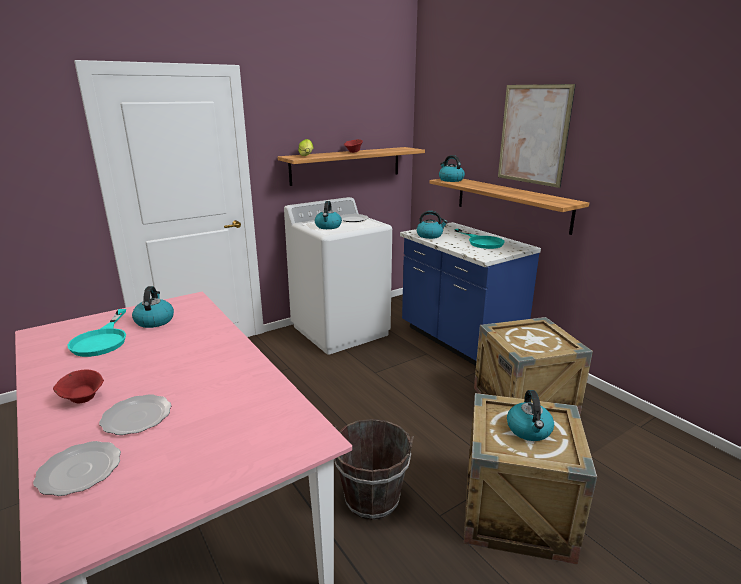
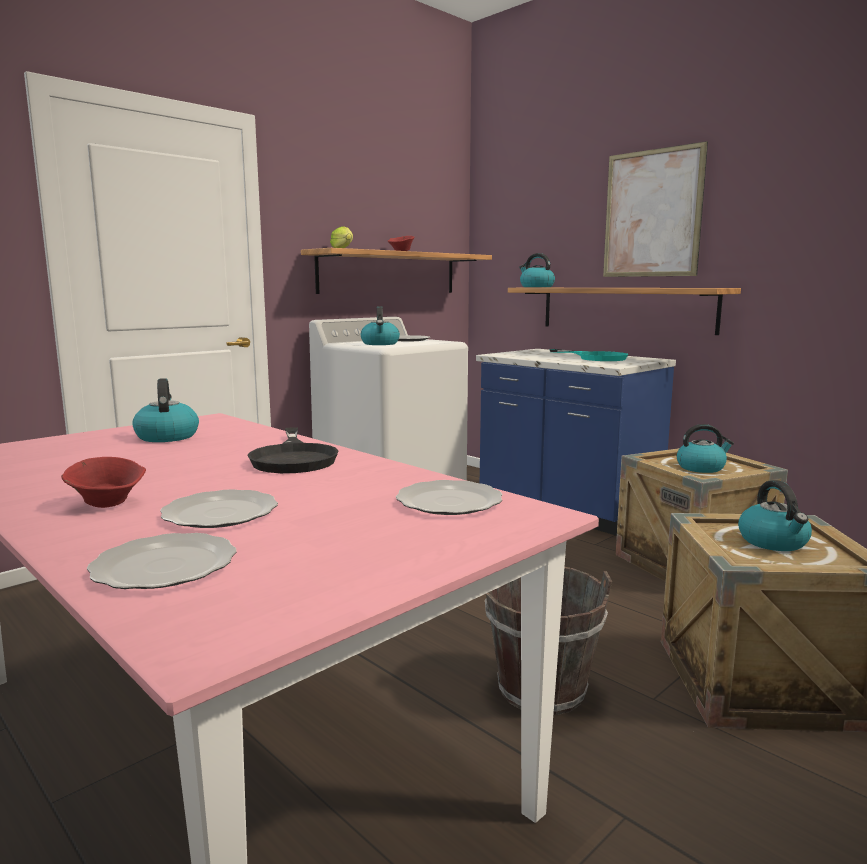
camera: 10 degrees left, 10 degrees down
(102, 339) = (92, 454): turquoise frying pan -> none
(213, 354) = (294, 458): none -> black frying pan
(272, 419) = (449, 502): none -> plate
(430, 235) = (520, 356): kettle -> kettle (701, 468)

